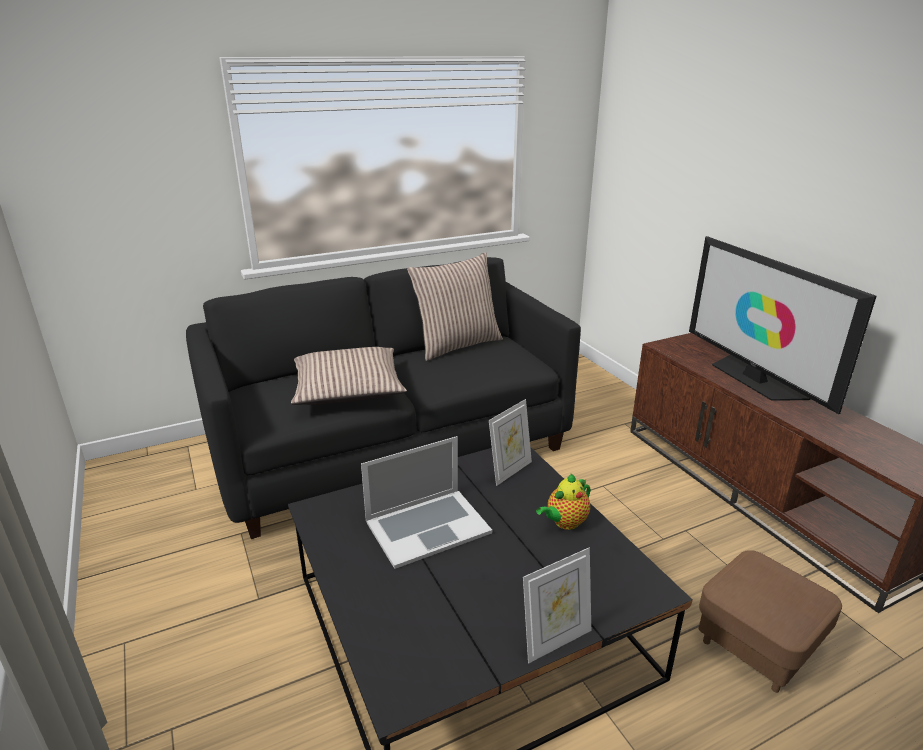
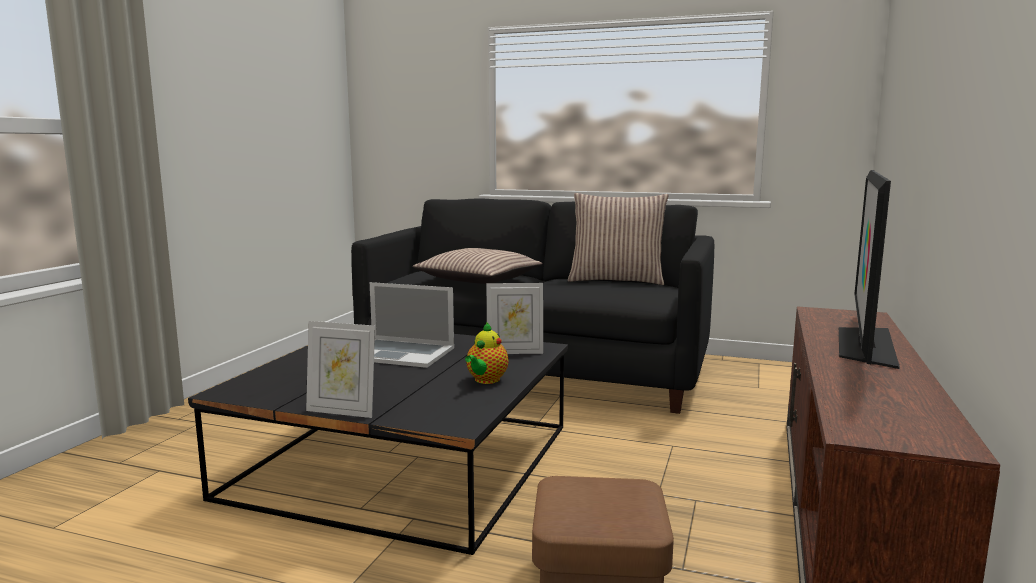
camera: 45 degrees right, 15 degrees down
(564, 523) = (486, 380): teapot -> teapot turned 75 degrees counterclockwise

